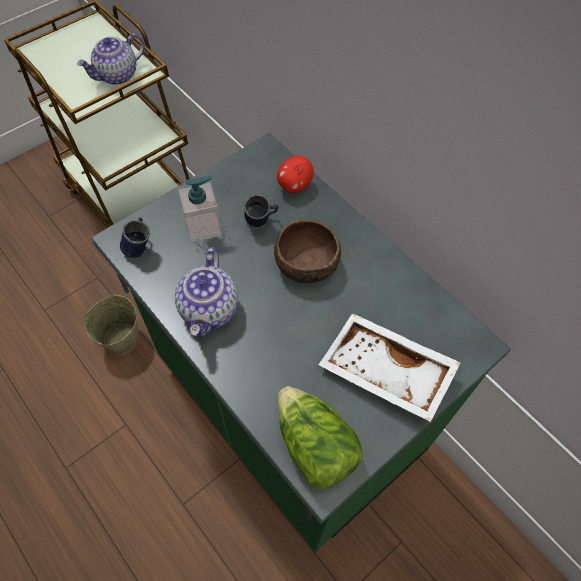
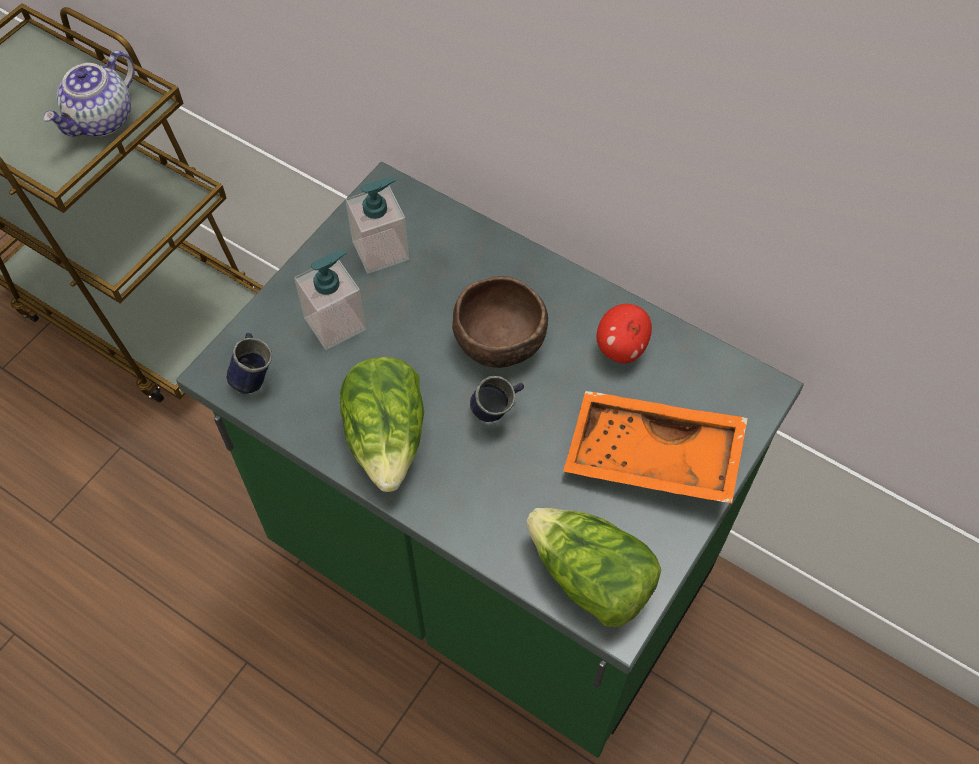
camera: 15 degrees left, 0 degrees up
(121, 338) = (194, 531): beige bucket -> none
(210, 310) = (388, 437): teapot -> lettuce
(249, 187) = (381, 250): none -> soap dispenser
(261, 222) = (416, 296): blue mug -> blue mug (498, 411)
(294, 185) = (445, 232): apple -> apple (621, 348)
(384, 373) = (651, 459): white tray -> orange tray

